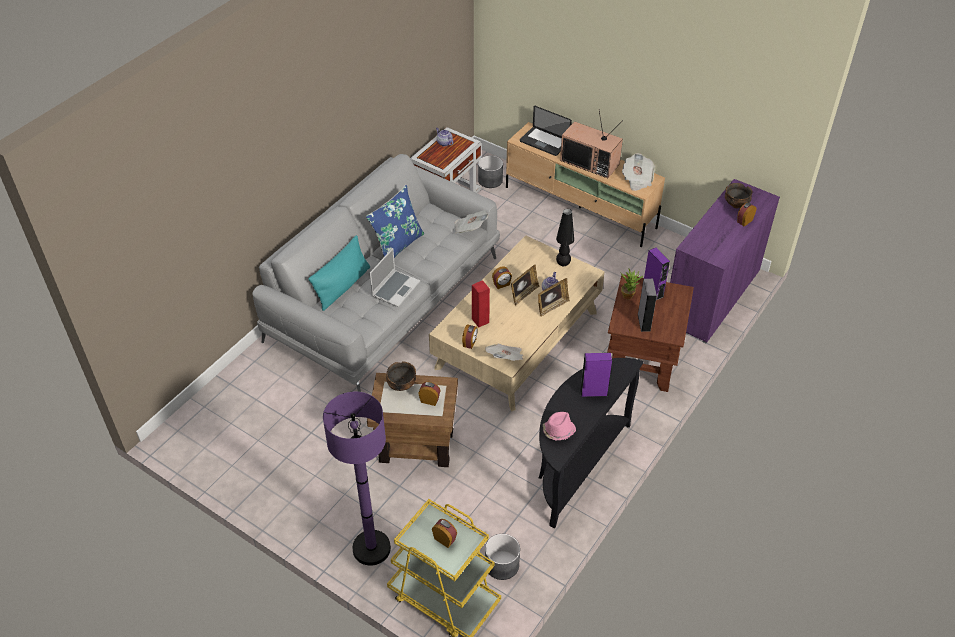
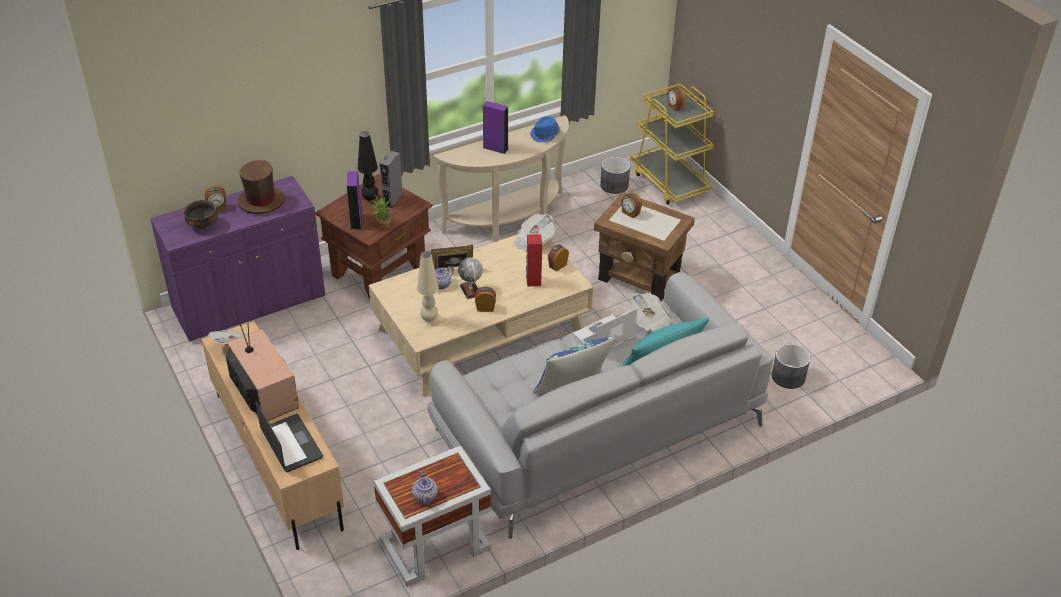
camera: 155 degrees left, 5 degrees down
(371, 548) = (712, 224): purple floor lamp -> none
(401, 385) = (649, 232): bowl -> none
(470, 228) = (474, 377): newspaper -> newspaper (650, 323)
(490, 180) = (355, 551): grey planter -> grey planter (788, 377)
(524, 294) = (470, 290): picture frame -> globe
(536, 261) = (429, 319): none -> beige table lamp
(558, 431) = (545, 135): pink hat -> blue hat
(563, 264) = (403, 306): black table lamp -> black table lamp (370, 198)
(575, 466) = (510, 221): black console table -> beige console table
(719, 237) = (261, 201): none -> brown hat

